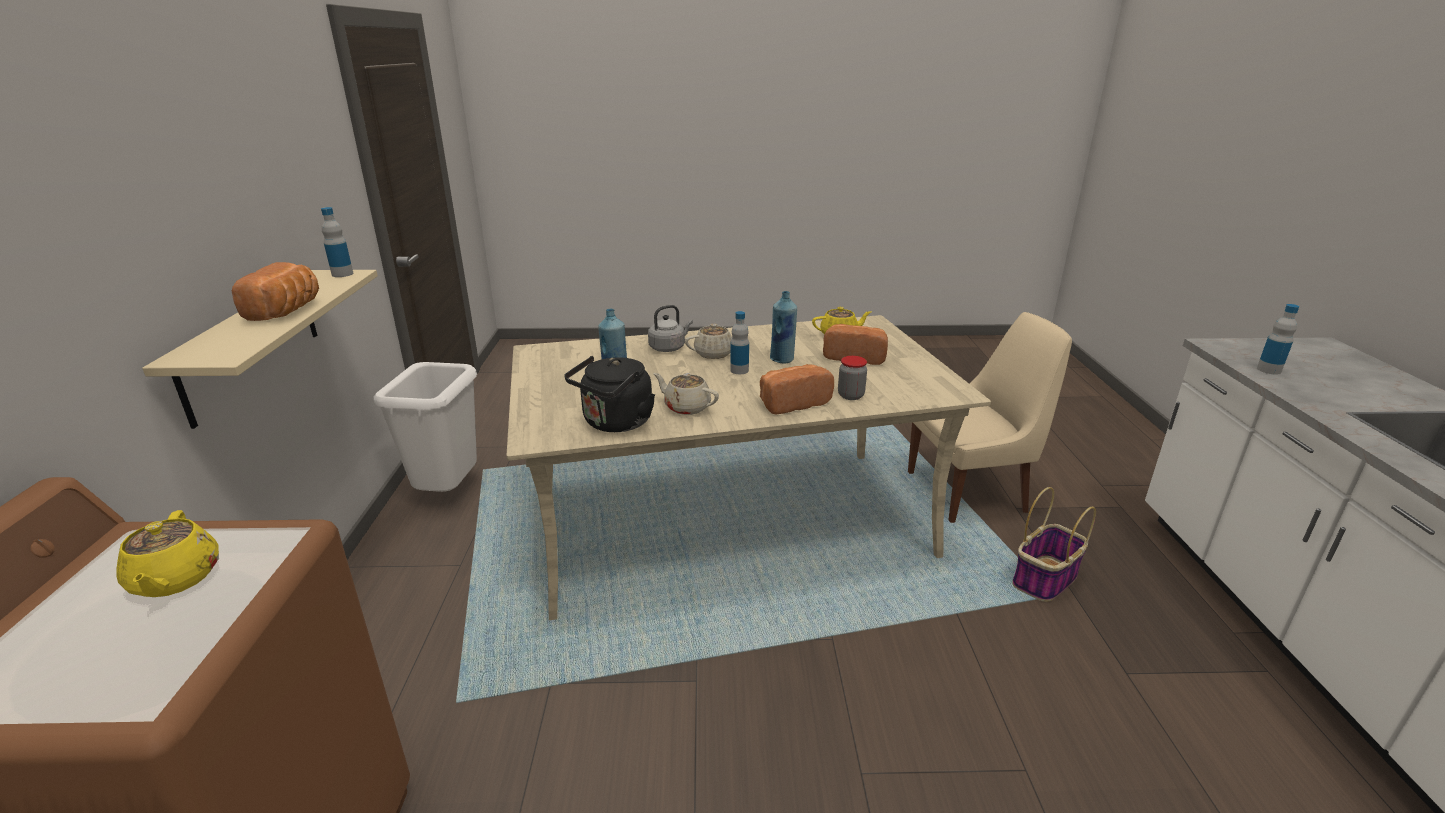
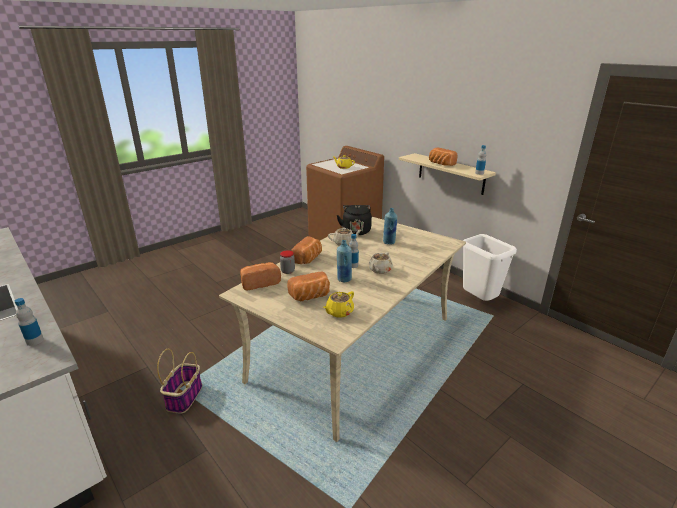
camera: 140 degrees right, 0 degrees up
(669, 348) = (405, 265): grey kettle -> none
(912, 394) = (260, 283): none -> bread
(970, 491) = (243, 449): beige chair -> none

